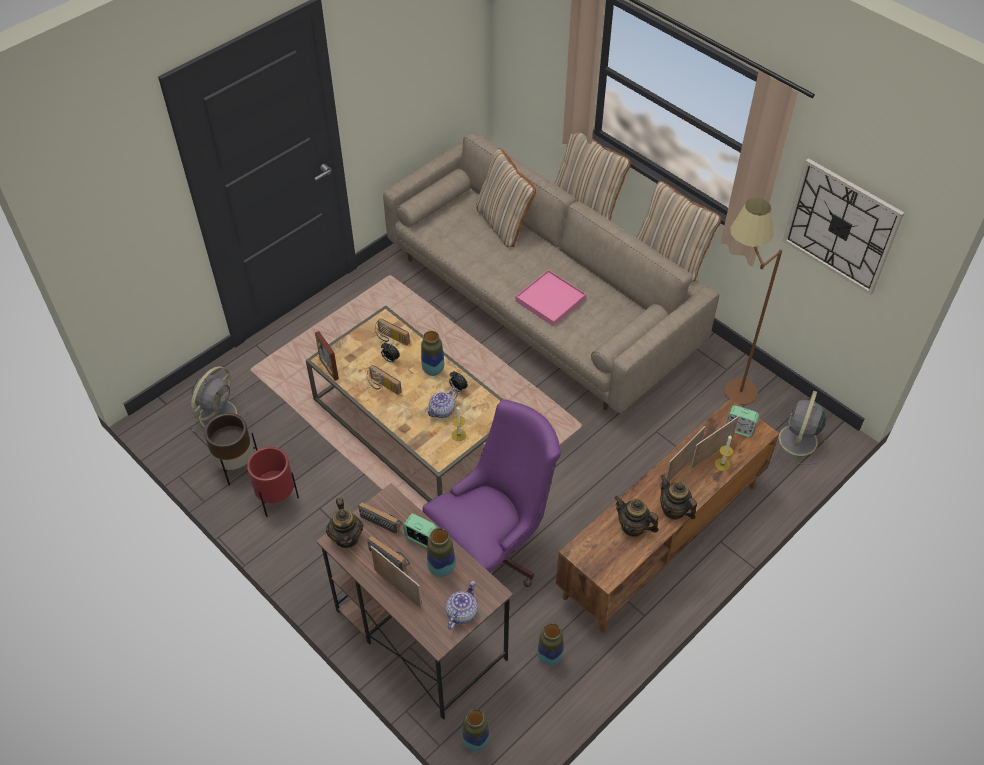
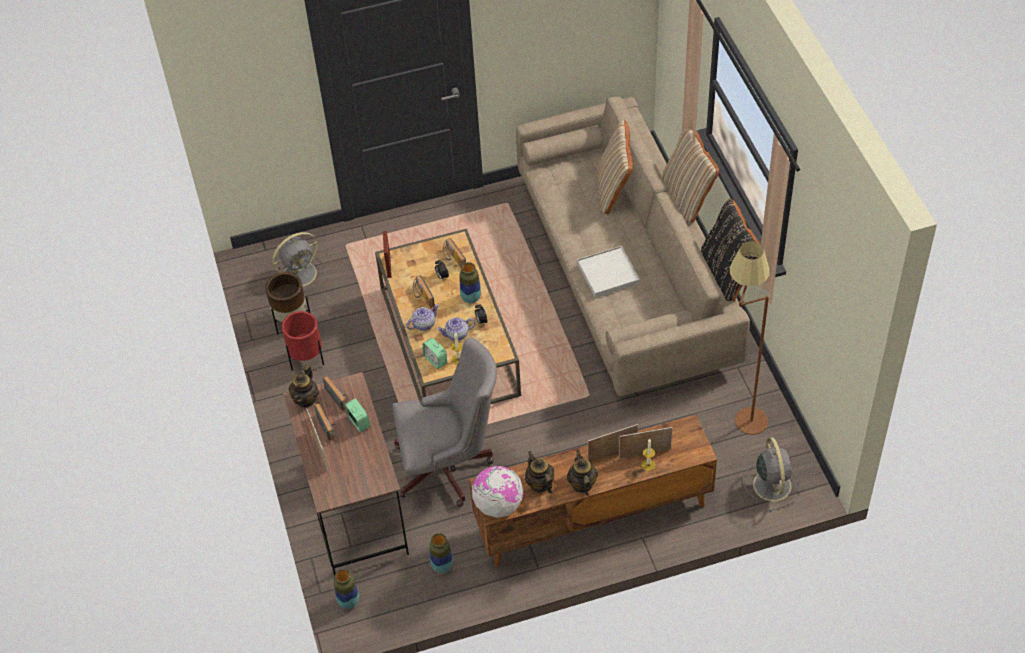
camera: 30 degrees right, 0 degrees up
(441, 568) = (359, 449): vase -> none
(461, 612) = (354, 486): teapot -> teapot (424, 324)
(492, 550) = (449, 467): purple office chair -> grey office chair
(550, 300) = (608, 273): pink tray -> white tray
(607, 567) = (498, 505): none -> globe
(671, 258) = (728, 273): beige pillow -> black pillow
(739, 429) = (684, 442): alarm clock -> alarm clock (435, 360)
(797, 441) = (771, 484): grey fan -> grey fan turned 120 degrees clockwise
(841, 226) = (824, 293): wall clock -> none

